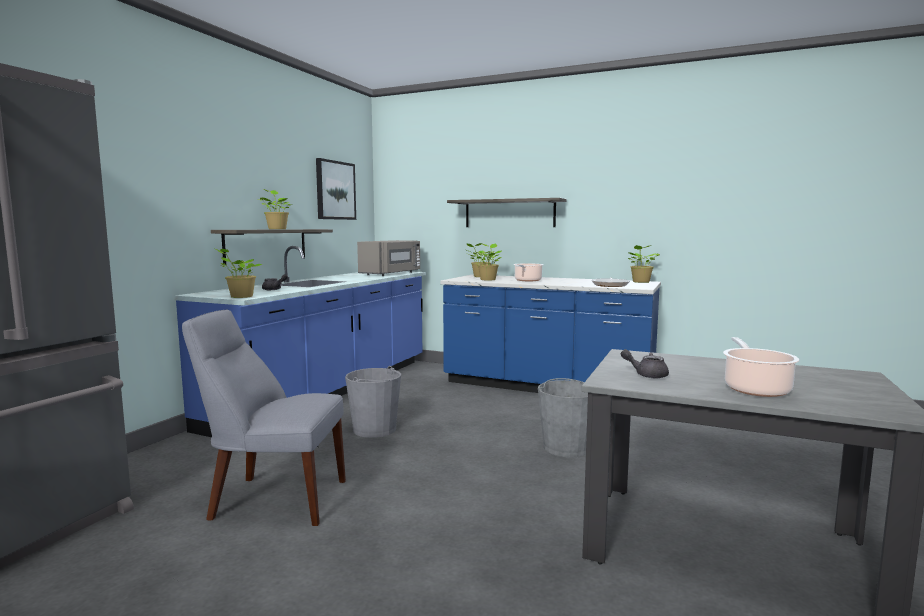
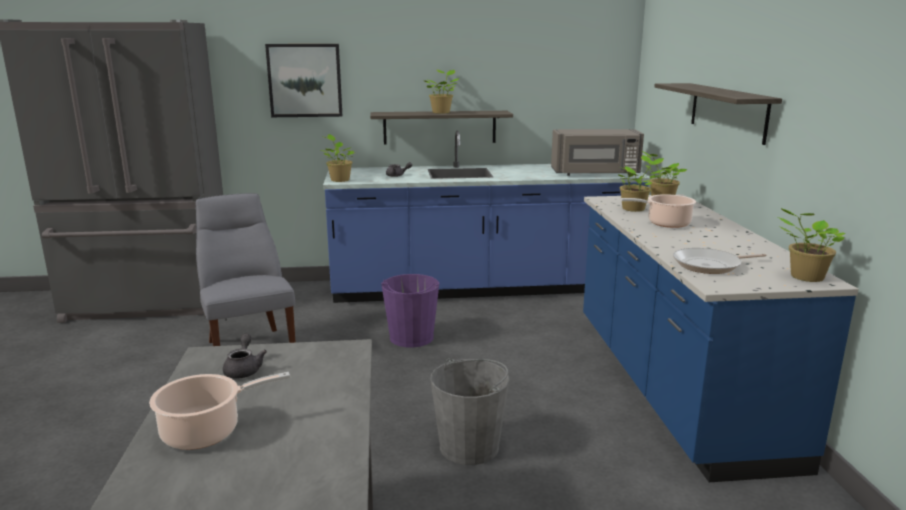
camera: 60 degrees right, 10 degrees up
(335, 190) = (556, 63): picture -> picture (305, 80)
(375, 429) = (411, 338): grey bucket -> purple bucket

